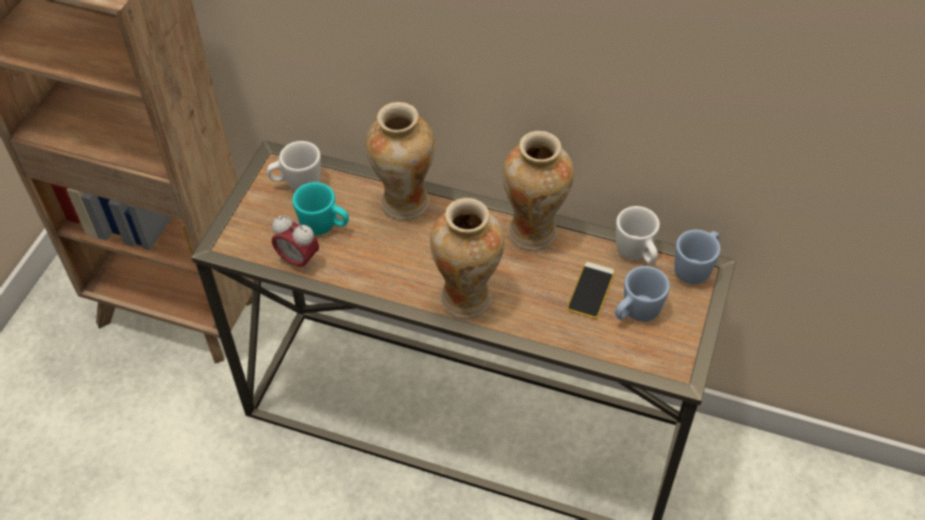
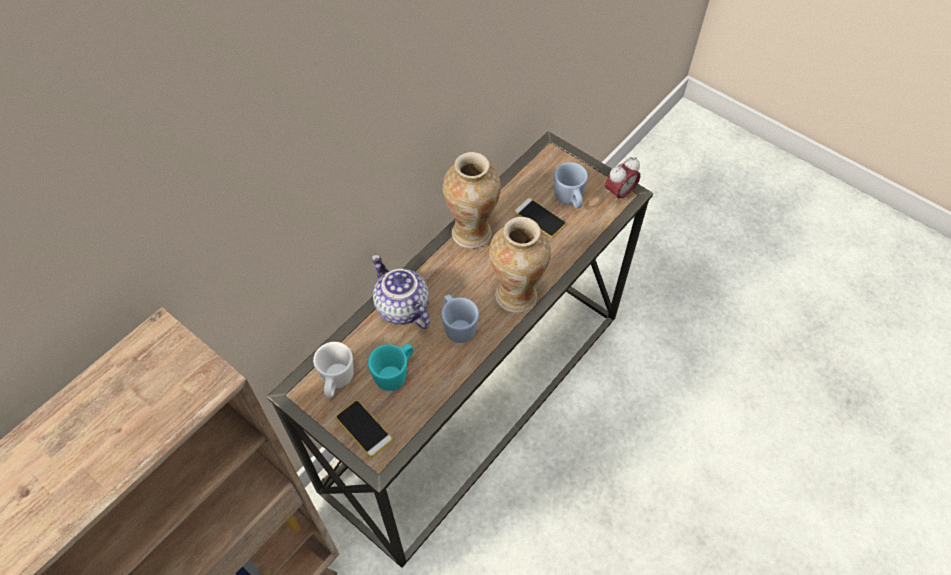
camera: 70 degrees left, 5 degrees up
(254, 222) = (364, 428): none -> phone
(298, 260) = (424, 403): alarm clock -> alarm clock (619, 194)
(404, 204) = (401, 308): vase -> teapot
(637, 254) = (520, 180): white mug -> none
(696, 268) = (546, 153): blue mug -> blue mug (457, 326)

